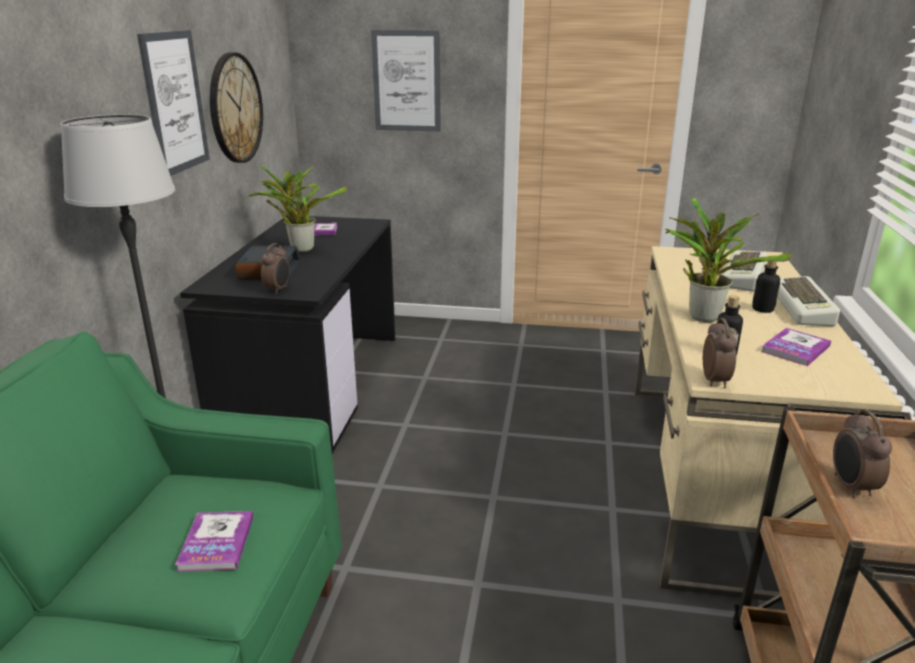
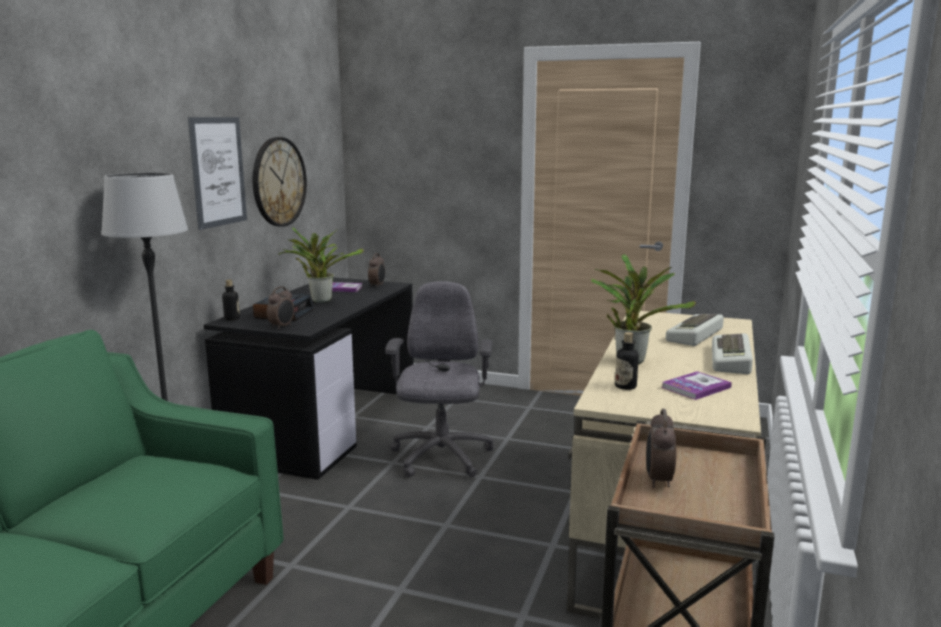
camera: 10 degrees right, 10 degrees down
(216, 542) = (151, 496): book -> none
(406, 81) = (437, 166): picture -> none
(454, 414) = (441, 458): none -> grey office chair
(715, 381) = (600, 404): alarm clock -> alarm clock (377, 286)
(762, 309) = (691, 359): bottle -> bottle (232, 318)

